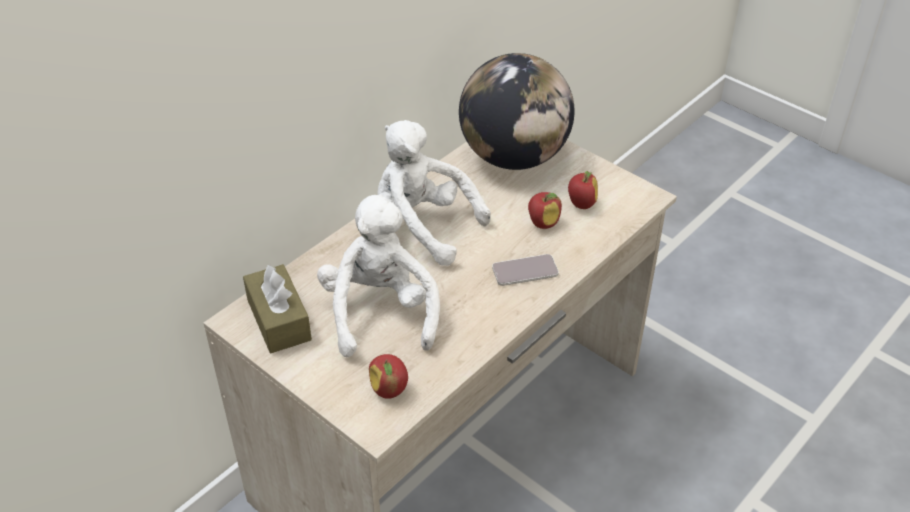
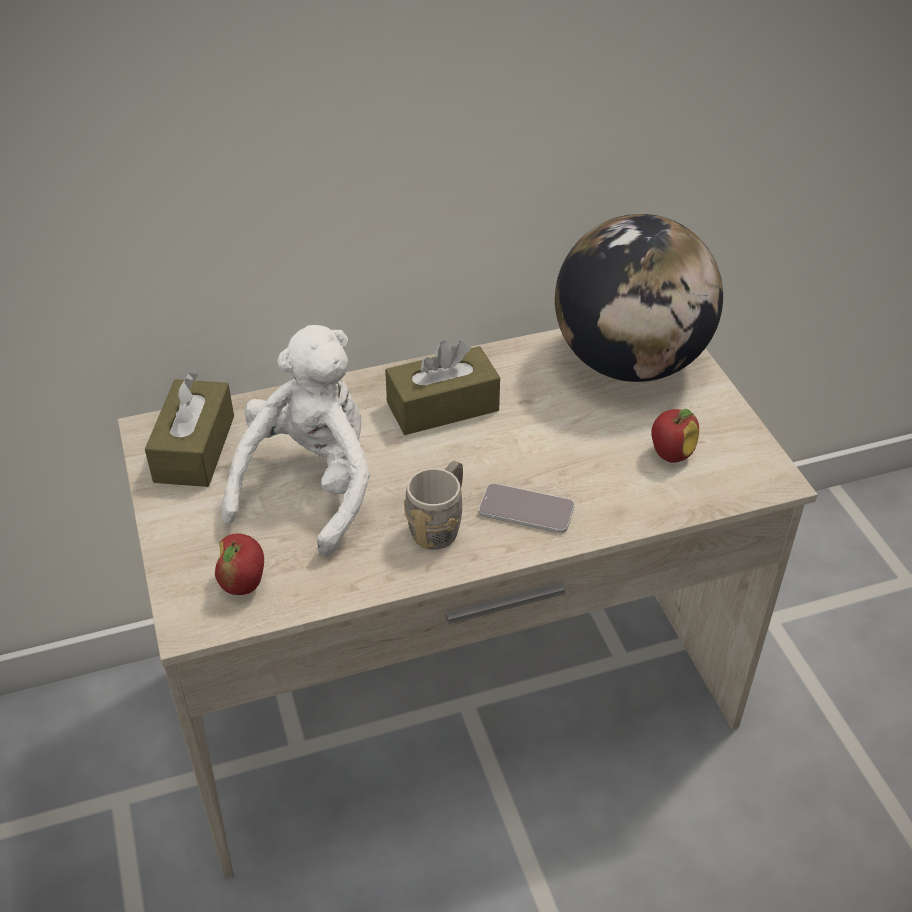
camera: 30 degrees right, 0 degrees up
(421, 228) = (442, 406): white plush toy -> brown tissue box
(481, 301) = (440, 525): none -> grey mug
(543, 223) = (600, 459): apple -> none

